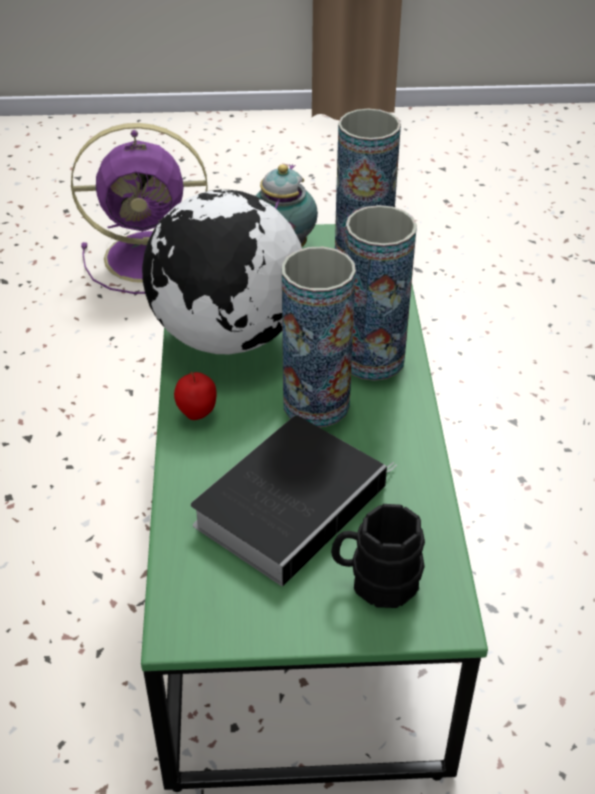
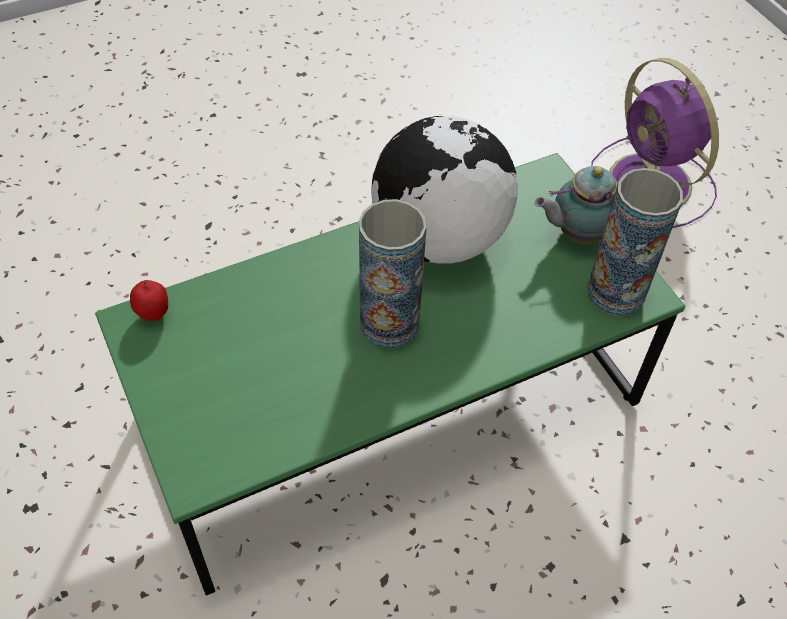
camera: 65 degrees right, 10 degrees up
(197, 415) = (338, 254): apple -> apple (153, 314)
(292, 501) = (273, 344): book -> none
(372, 359) = (467, 345): vase -> none
(376, 581) = (213, 424): black mug -> none

